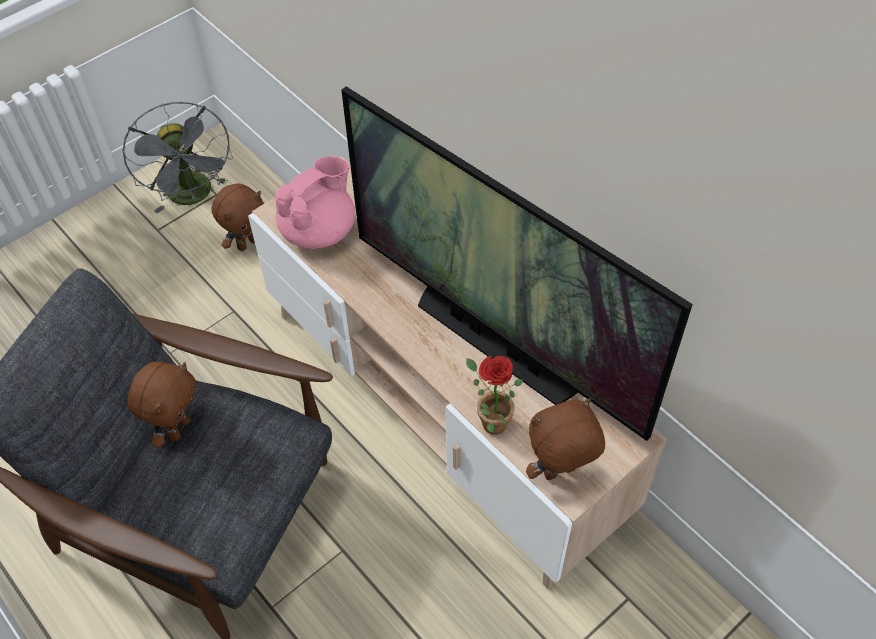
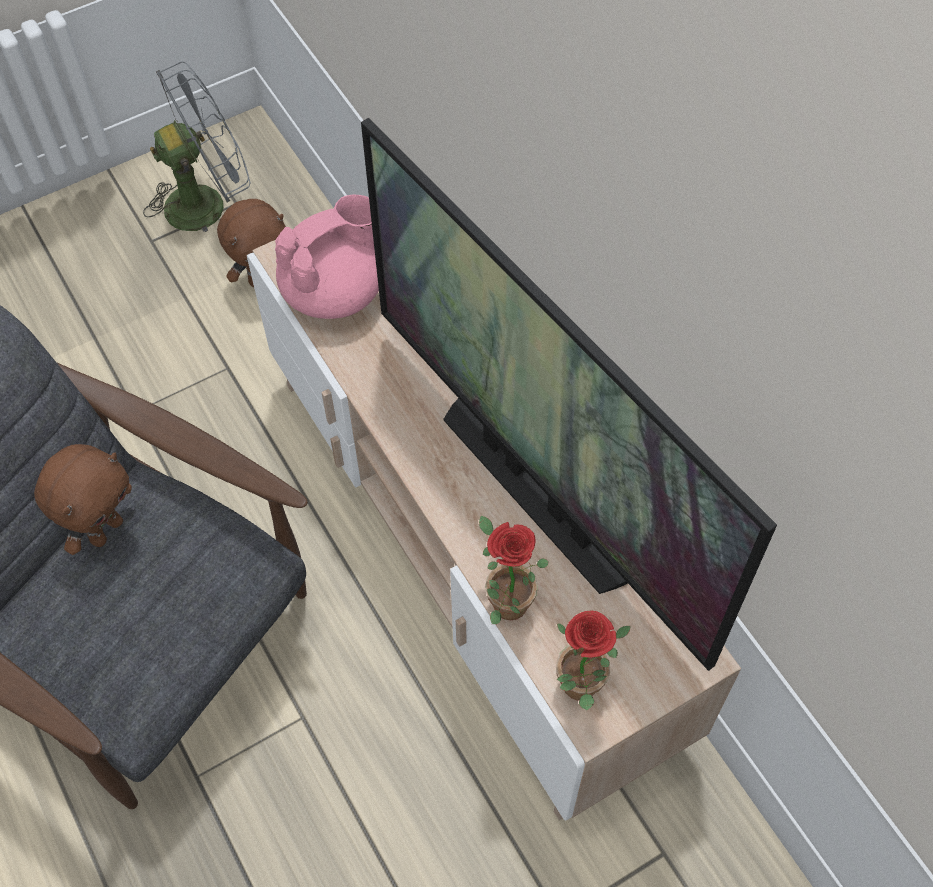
camera: 10 degrees right, 5 degrees up
(194, 196) = (207, 202): grey fan -> grey fan turned 105 degrees counterclockwise
(559, 473) = (582, 691): brown plush toy -> potted plant

